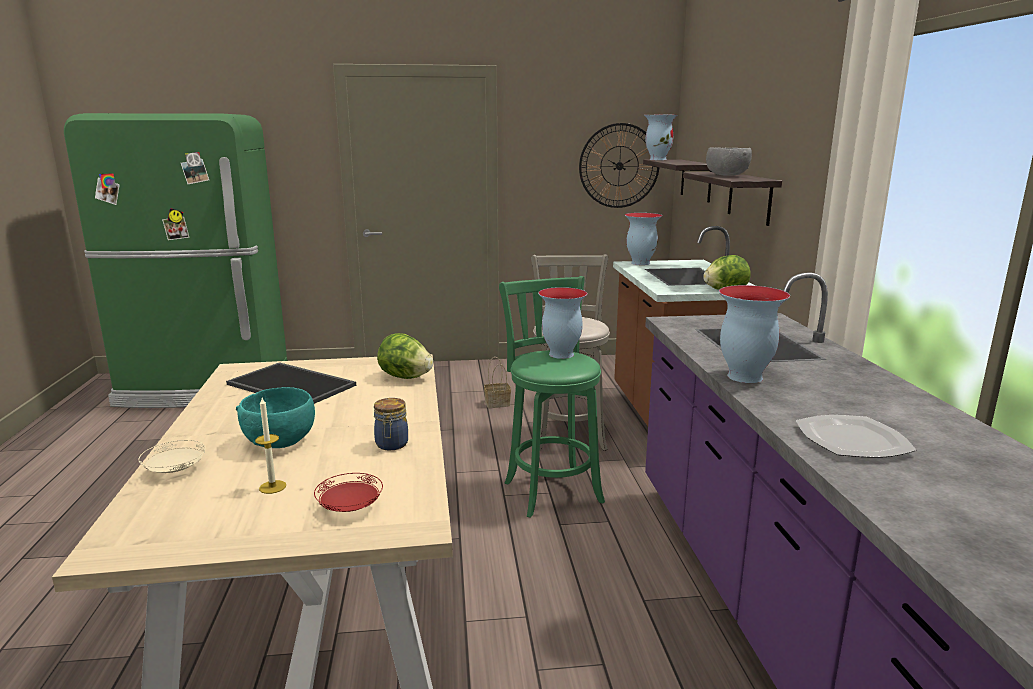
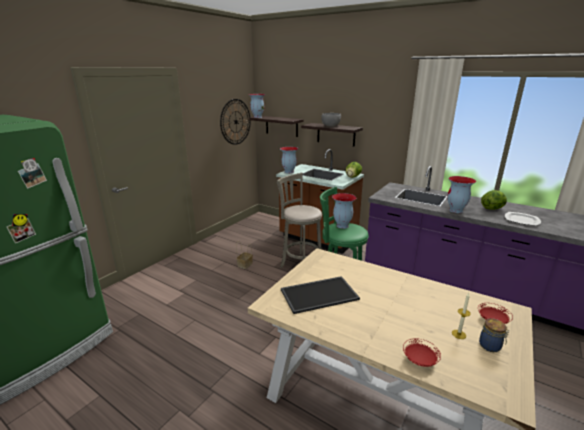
camera: 50 degrees left, 5 degrees up
(175, 471) = (419, 360): beige plate -> red plate
(280, 441) = (401, 318): turquoise bowl -> none
(391, 445) = (429, 292): jar -> jar (490, 346)
(405, 377) = (343, 263): lettuce -> lettuce (492, 208)

